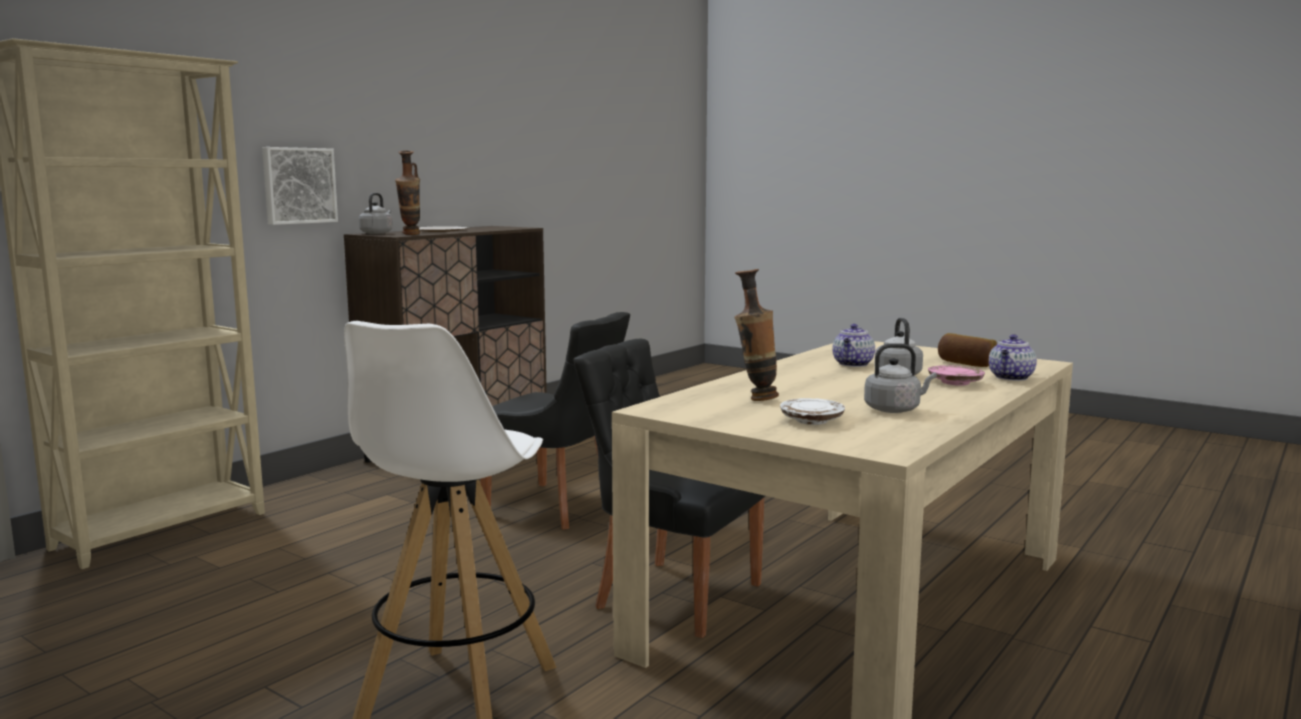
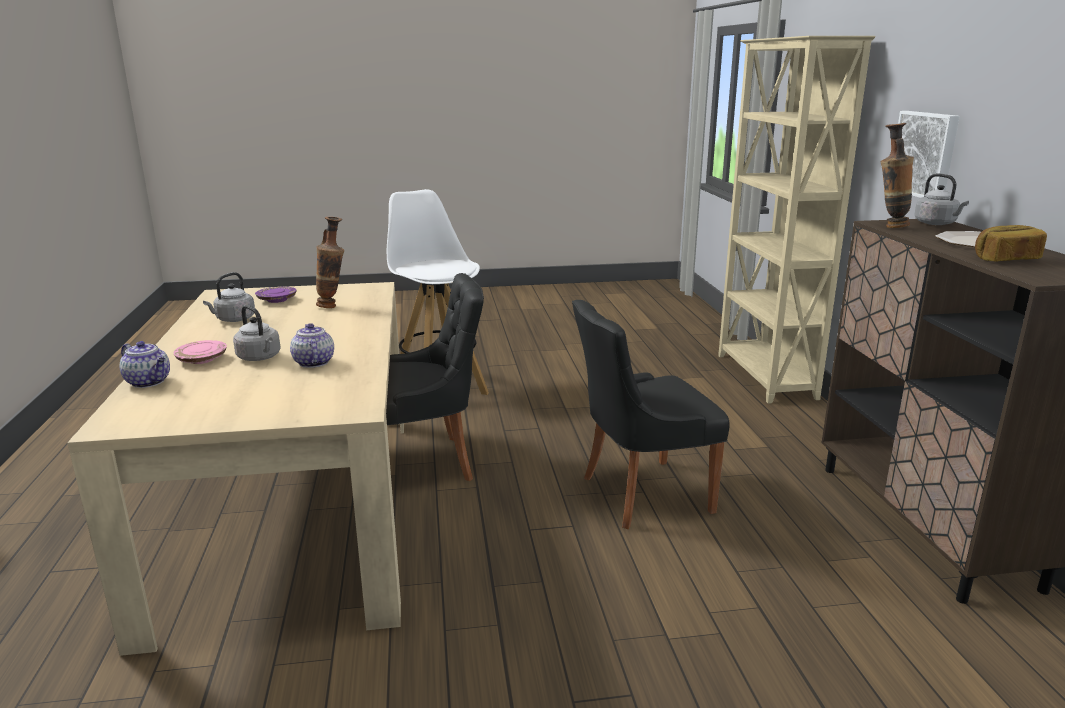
camera: 135 degrees right, 10 degrees up
(812, 421) = (276, 300): white plate -> purple plate
(966, 364) = (201, 396): bread -> bread (1005, 259)
(1011, 378) = (149, 382): teapot -> teapot turned 135 degrees clockwise

